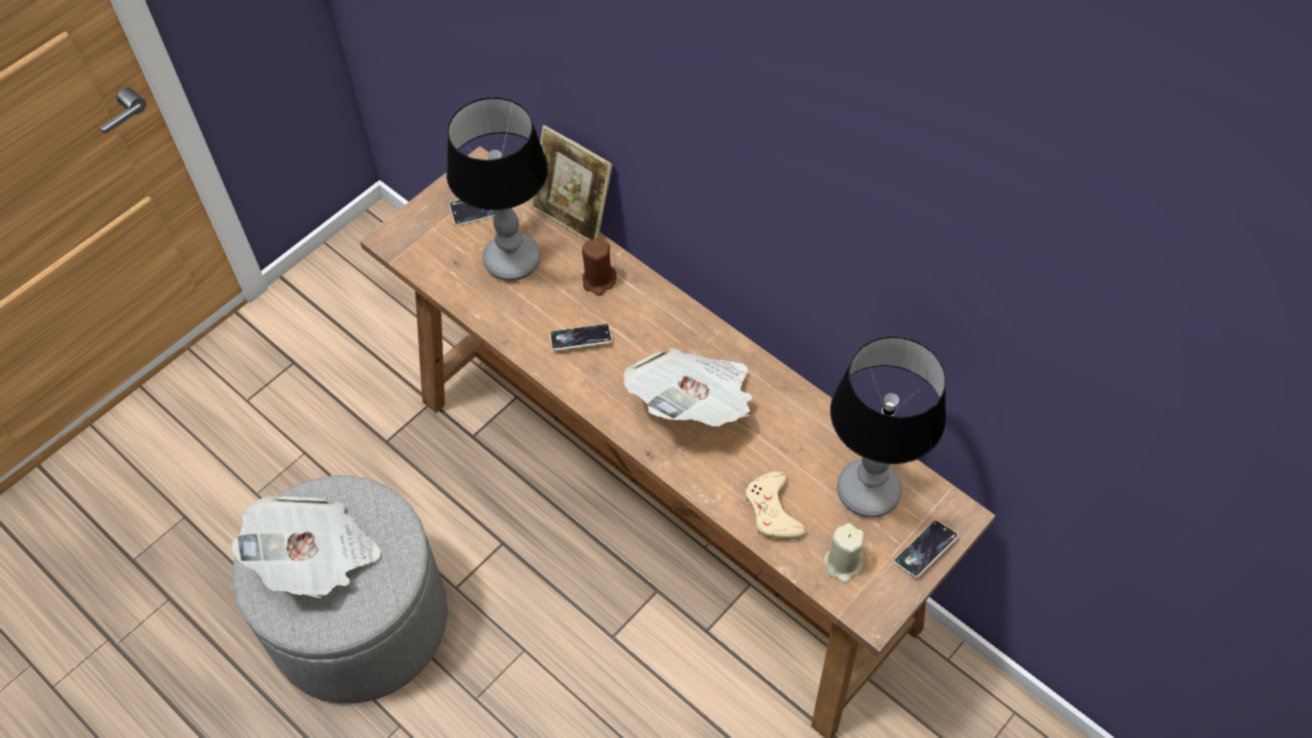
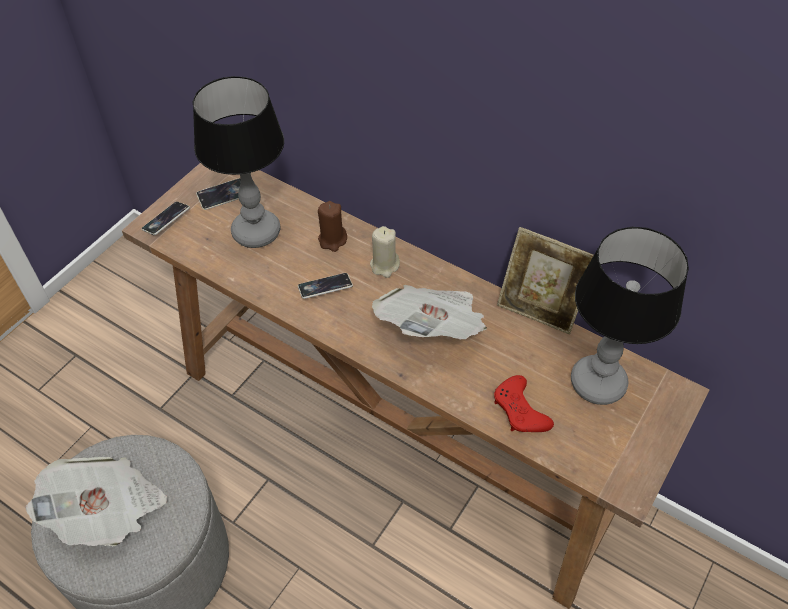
camera: 10 degrees left, 5 degrees down
(573, 216) = (302, 193): picture frame -> picture frame (538, 309)
(773, 511) = (520, 410): beige game controller -> red game controller
(843, 564) = (591, 448): beige candle -> beige candle (384, 265)
(925, 550) = (659, 427): phone -> phone (166, 220)

